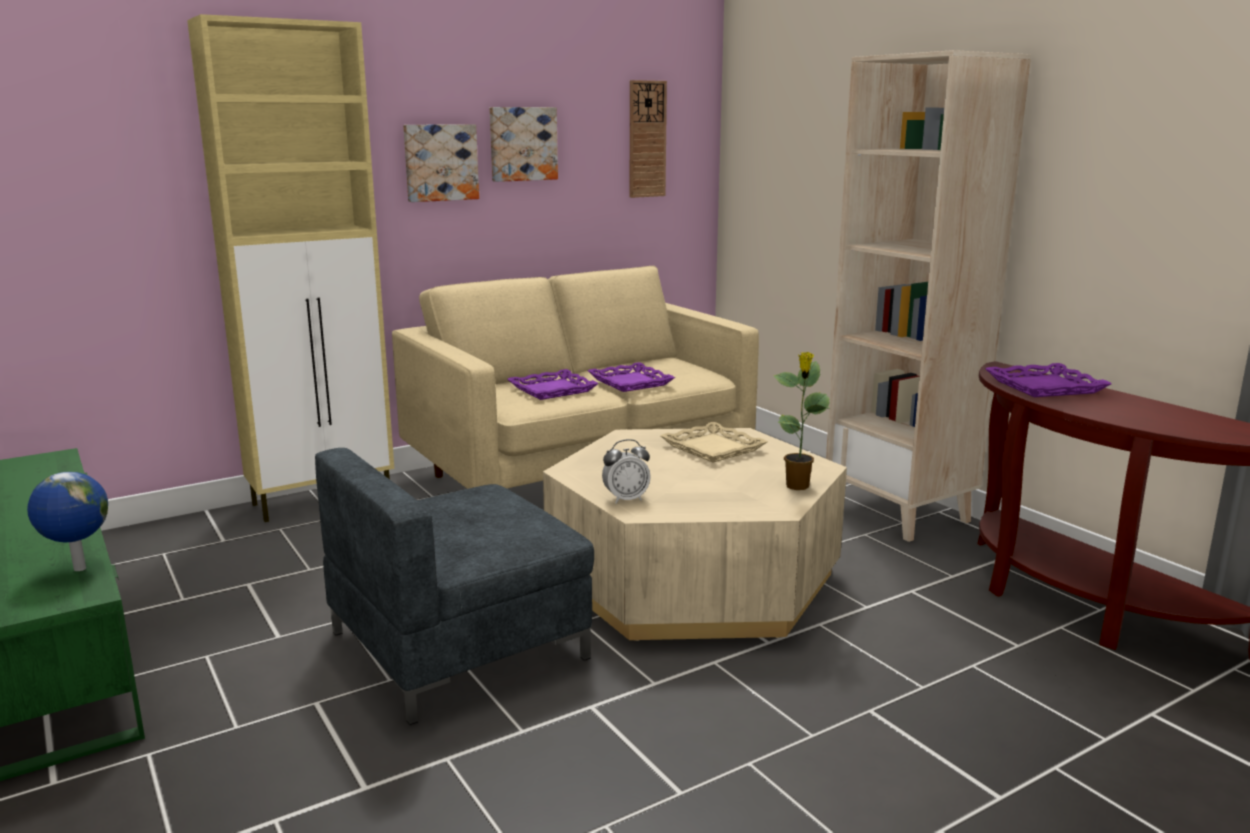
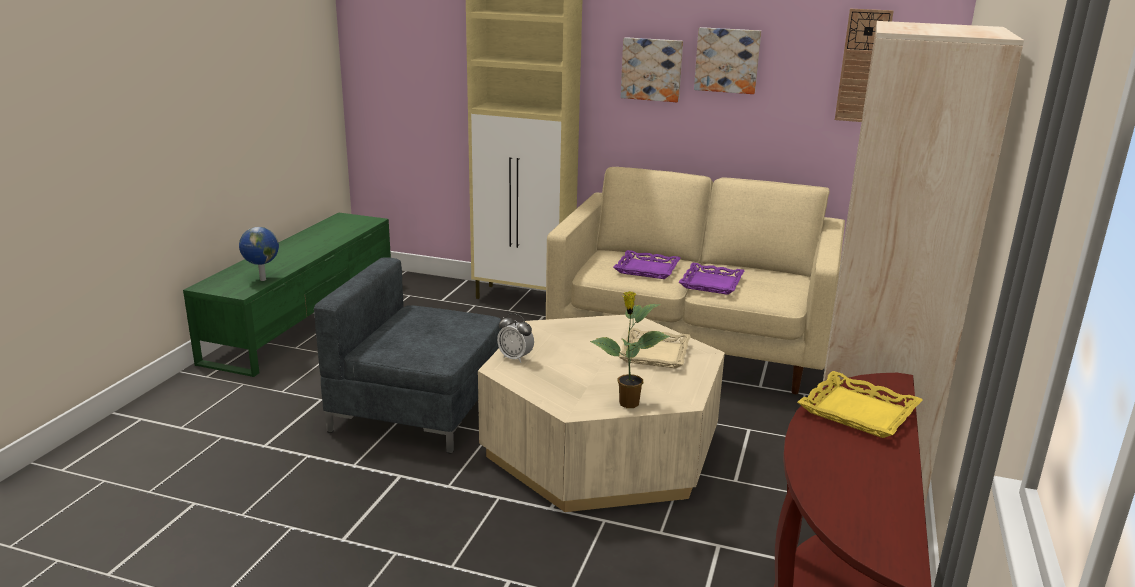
camera: 50 degrees right, 5 degrees up
(1044, 387) = (859, 411): purple tray -> yellow tray

